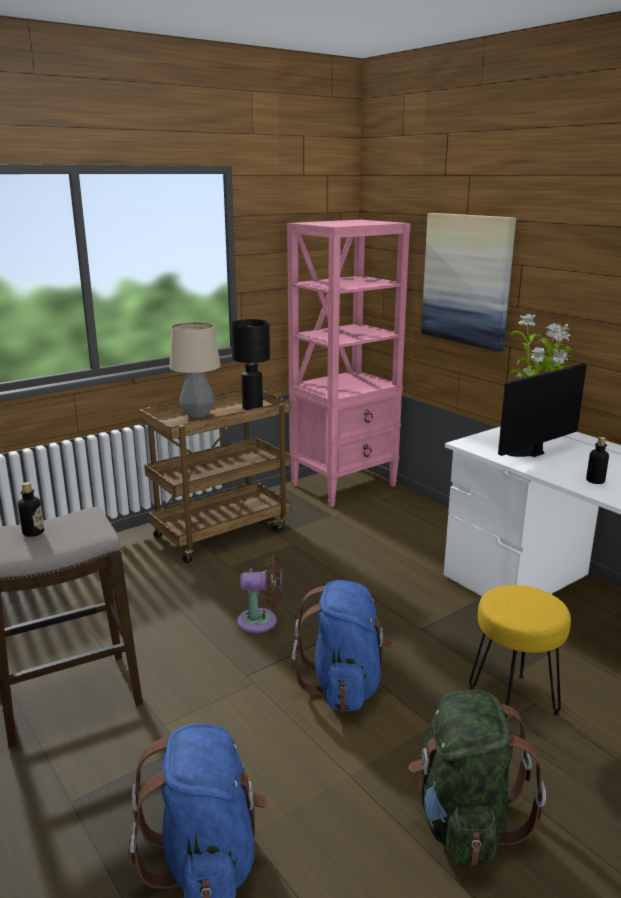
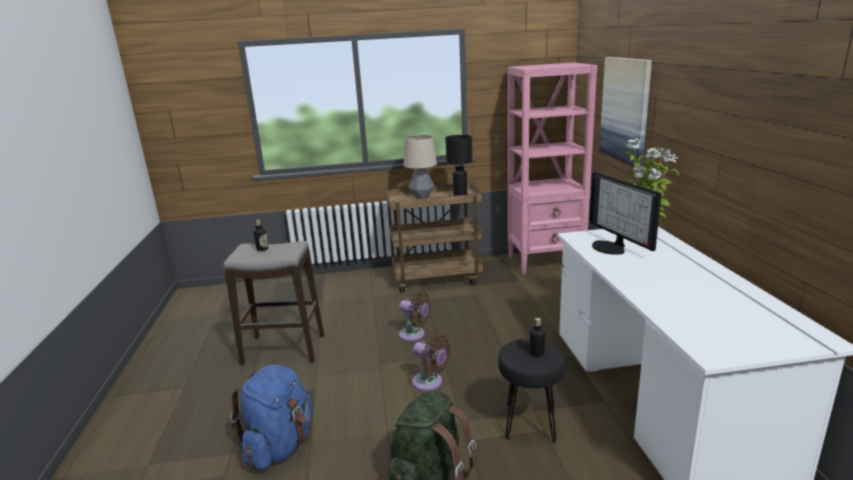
camera: 30 degrees right, 0 degrees up
(344, 684) = (430, 383): blue backpack -> brown fan
(511, 700) = (529, 424): yellow stool -> black stool
(527, 451) = (612, 247): monitor -> monitor turned 105 degrees counterclockwise
(595, 481) = (636, 275): bottle -> bottle (537, 353)

